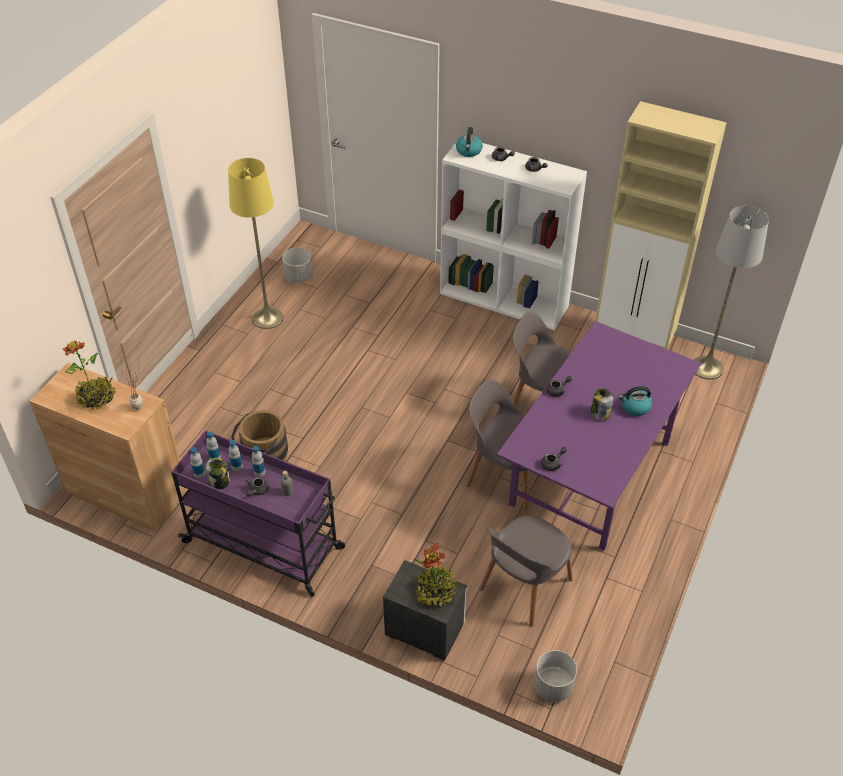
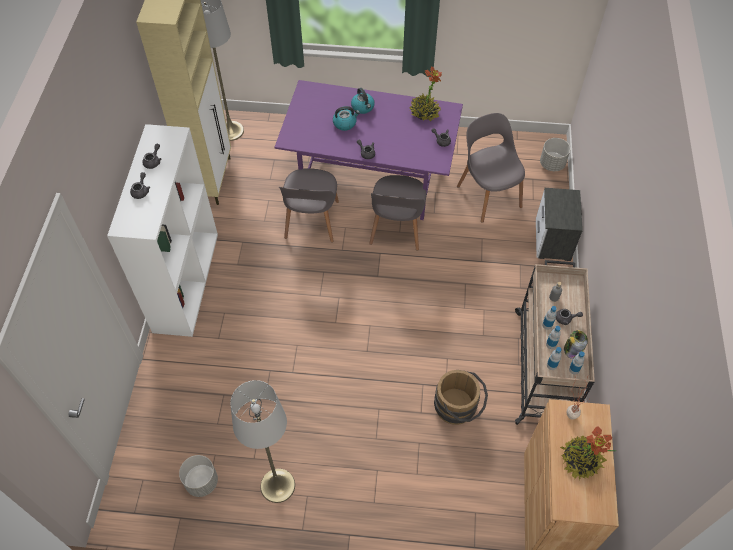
camera: 110 degrees left, 10 degrees up
(265, 545) = (543, 366): purple cart -> beige cart
(268, 318) = (277, 485): yellow floor lamp -> grey floor lamp
(435, 591) = (560, 202): potted plant -> potted plant (424, 112)
(469, 151) = (134, 220): kettle -> kettle (345, 123)
(524, 586) = (488, 194): grey chair -> grey chair turned 135 degrees counterclockwise
(600, 413) = (378, 125): jar -> none

